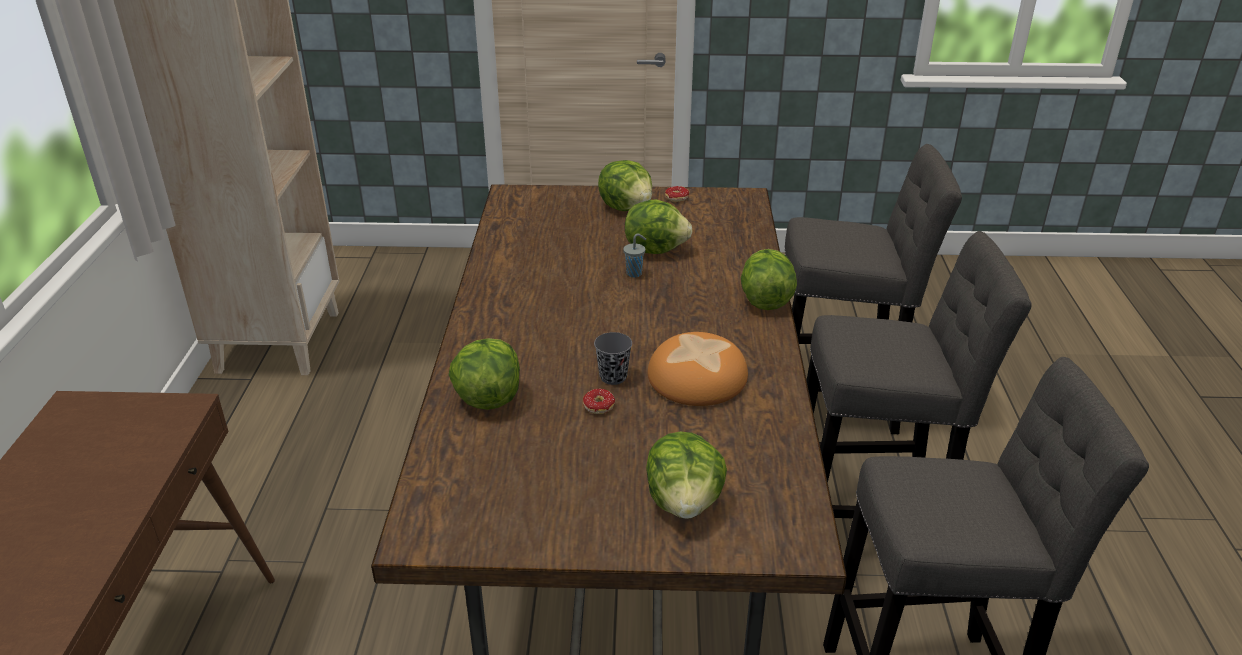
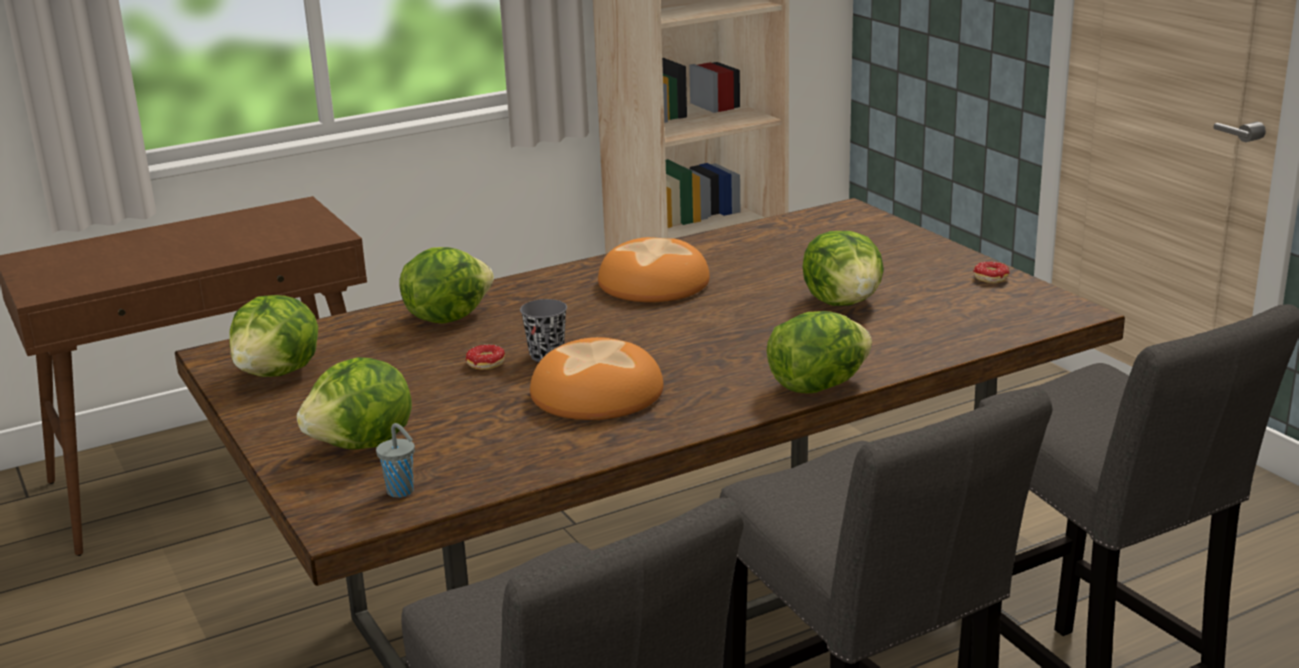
camera: 60 degrees right, 10 degrees down
(538, 297) = (652, 283): none -> bread
(627, 207) = (918, 263): lettuce -> lettuce (279, 373)
(635, 273) = (770, 308): grey cup -> grey cup (402, 492)

